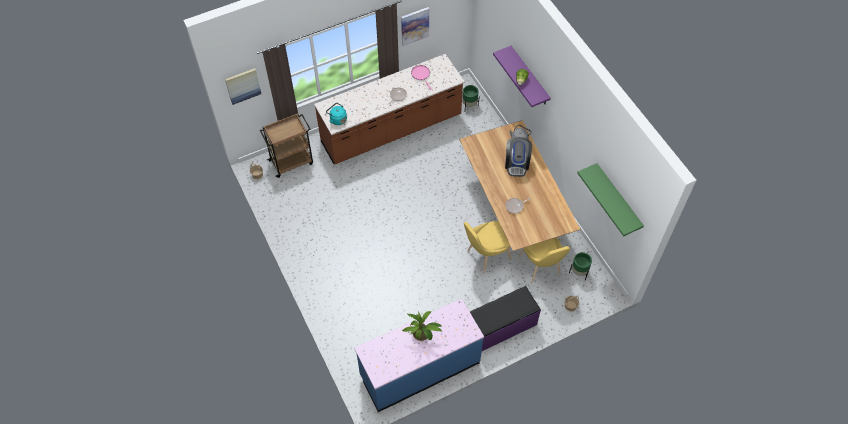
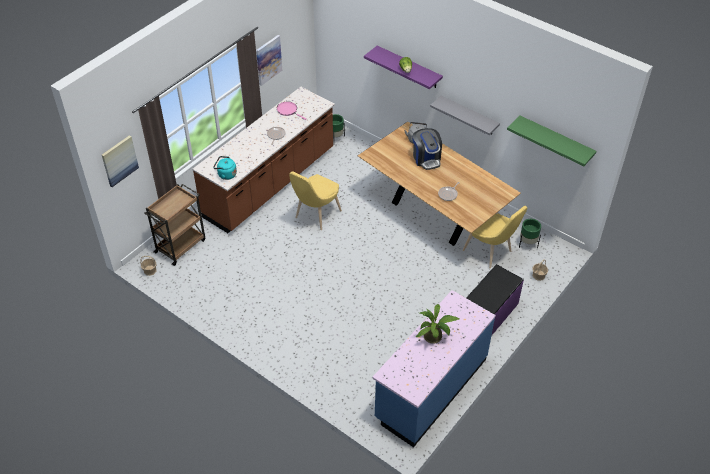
camera: 25 degrees left, 10 degrees down
(486, 256) = (432, 261): yellow chair -> yellow chair (315, 216)
(564, 141) = (469, 116): none -> grey shelf

